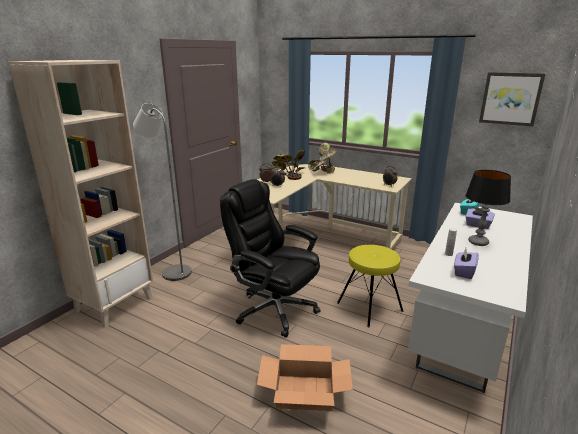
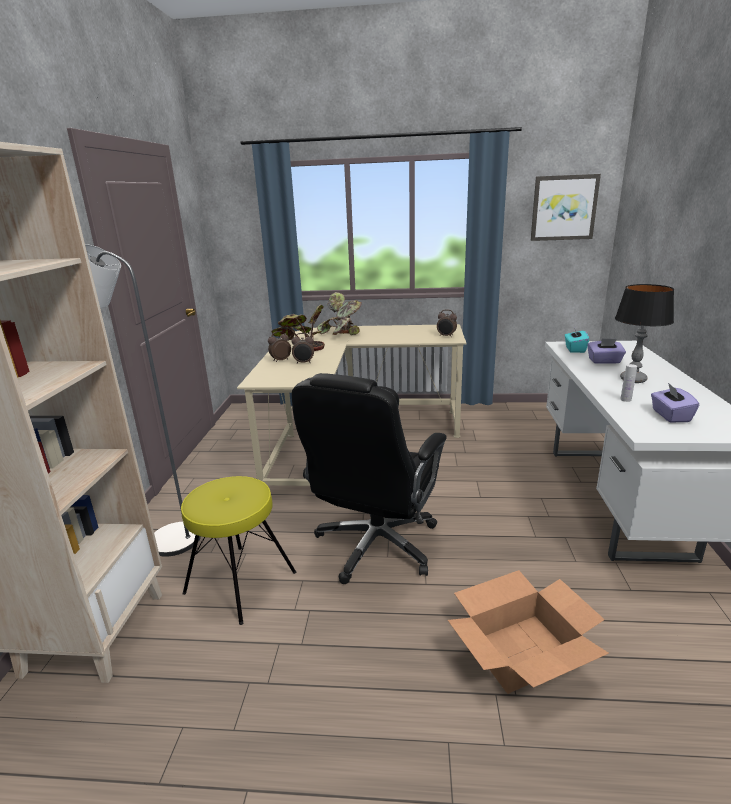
camera: 25 degrees left, 0 degrees up
(274, 309) = (376, 545): black office chair -> black office chair turned 75 degrees counterclockwise
(369, 306) = (491, 501): yellow stool -> yellow stool (240, 582)

